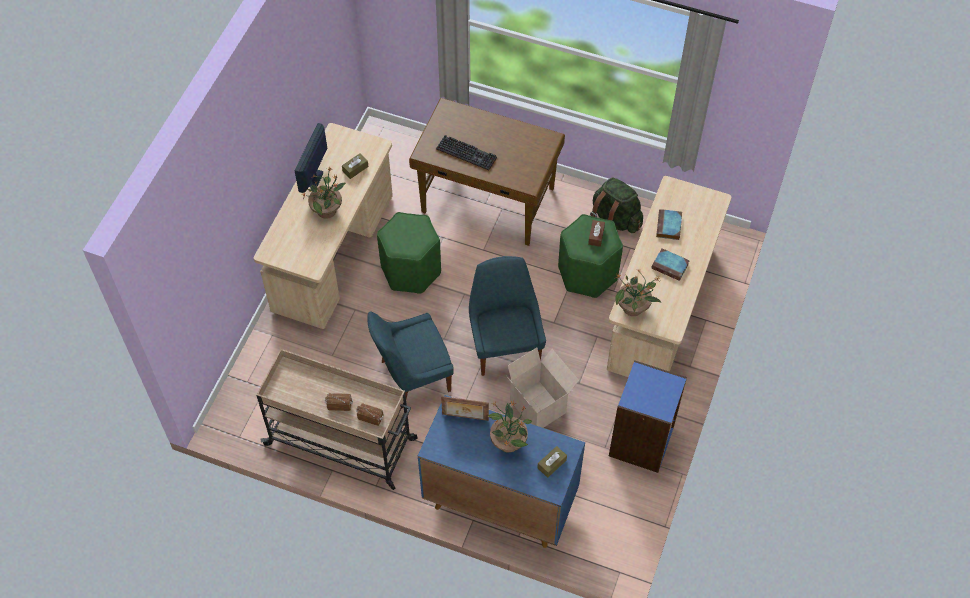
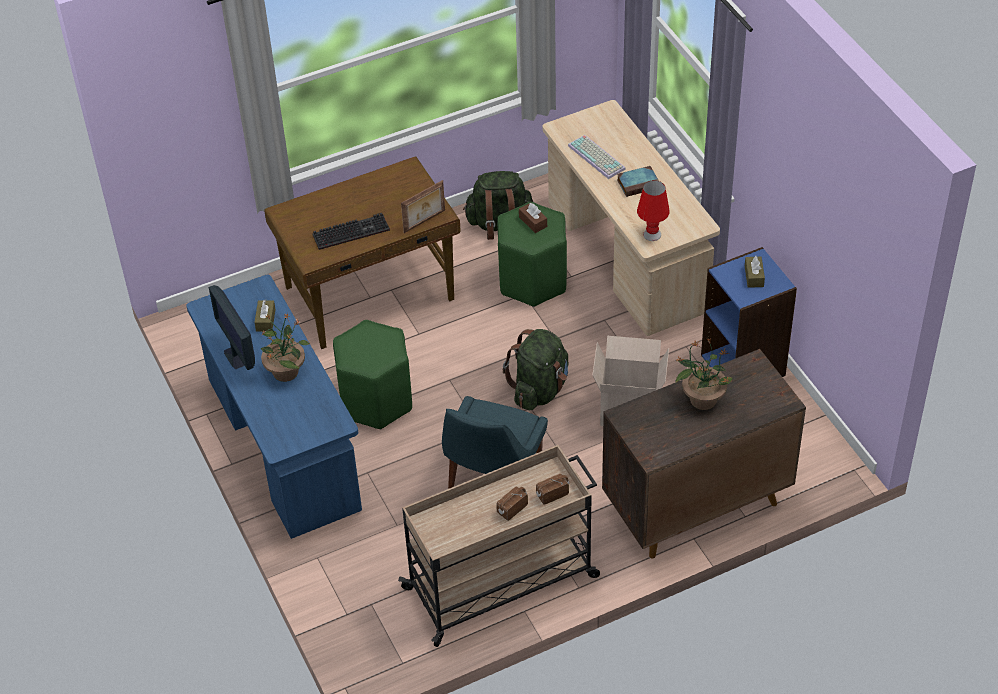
camera: 45 degrees left, 10 degrees down
(333, 253) = (283, 446): beige desk -> blue desk
(465, 418) = (644, 412): picture frame -> picture frame (425, 221)
(499, 501) = (695, 506): blue cabinet -> brown cabinet
(505, 346) = (539, 389): blue chair -> green backpack
(551, 464) = (757, 385): brown tissue box -> brown tissue box (754, 276)
(633, 308) = (652, 235): potted plant -> red table lamp
(669, 227) = (598, 157): book -> keyboard

